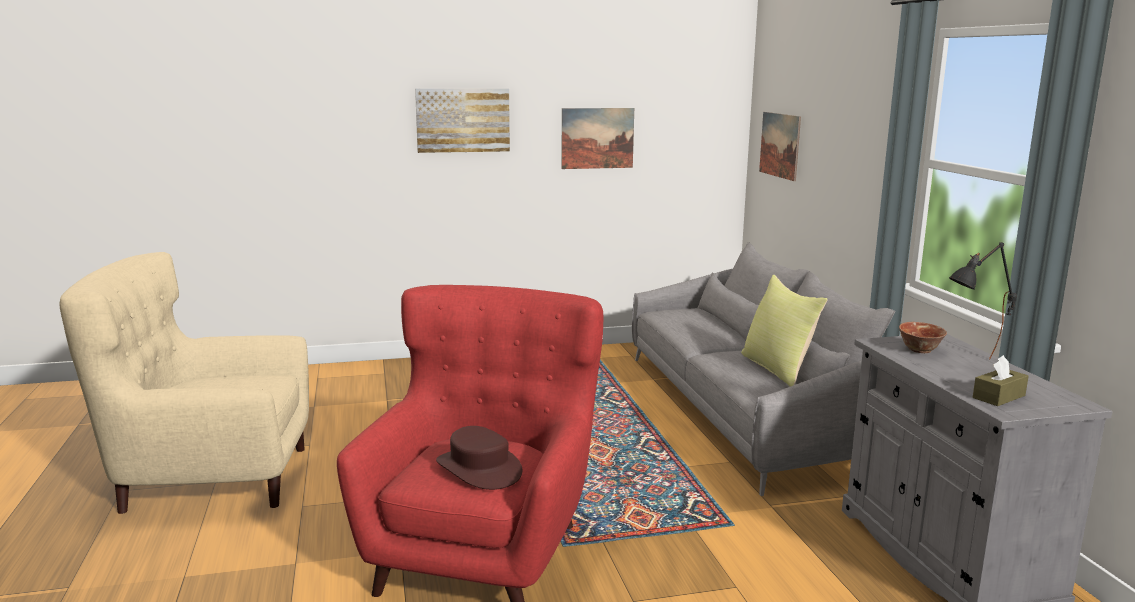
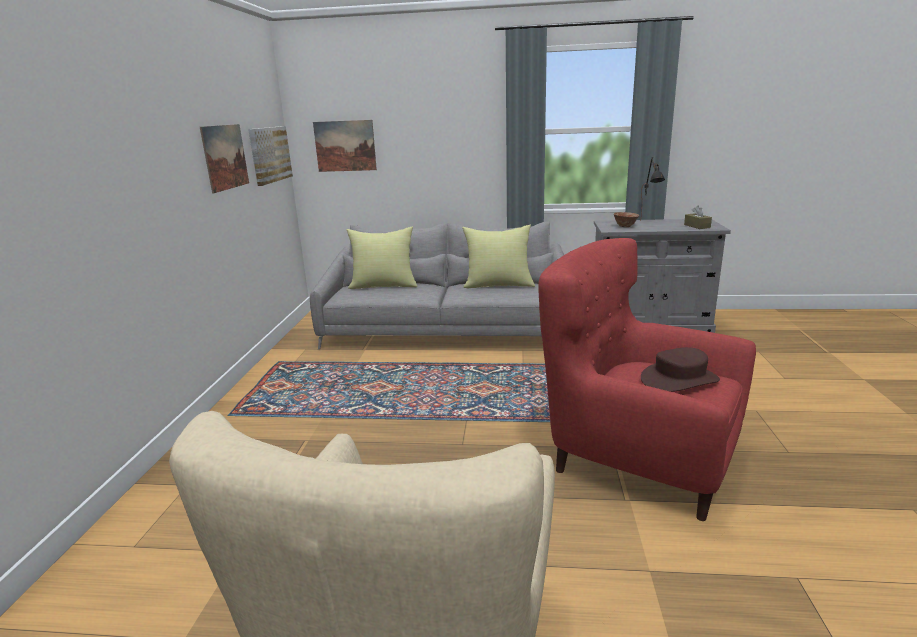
camera: 70 degrees left, 5 degrees up
(462, 120) = (133, 146): picture -> picture (269, 154)
(711, 320) = (384, 285): none -> yellow pillow

